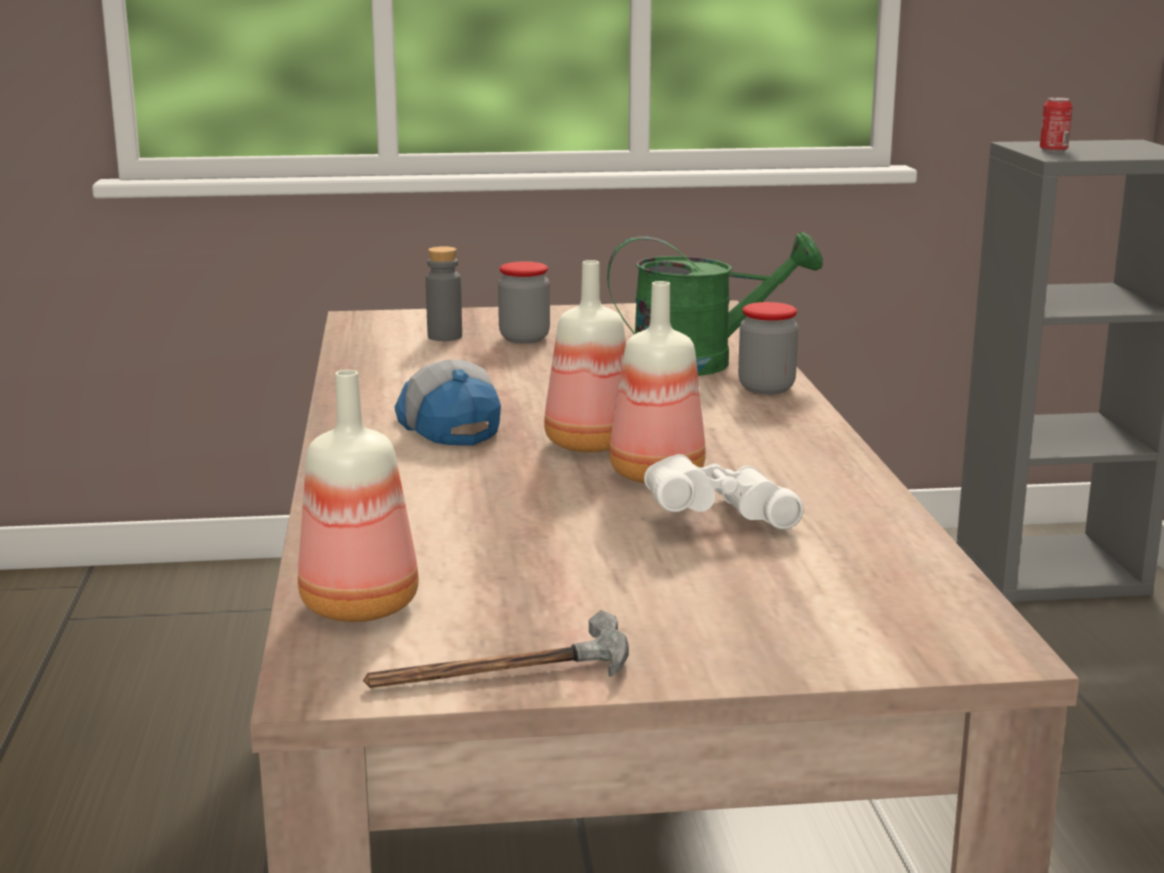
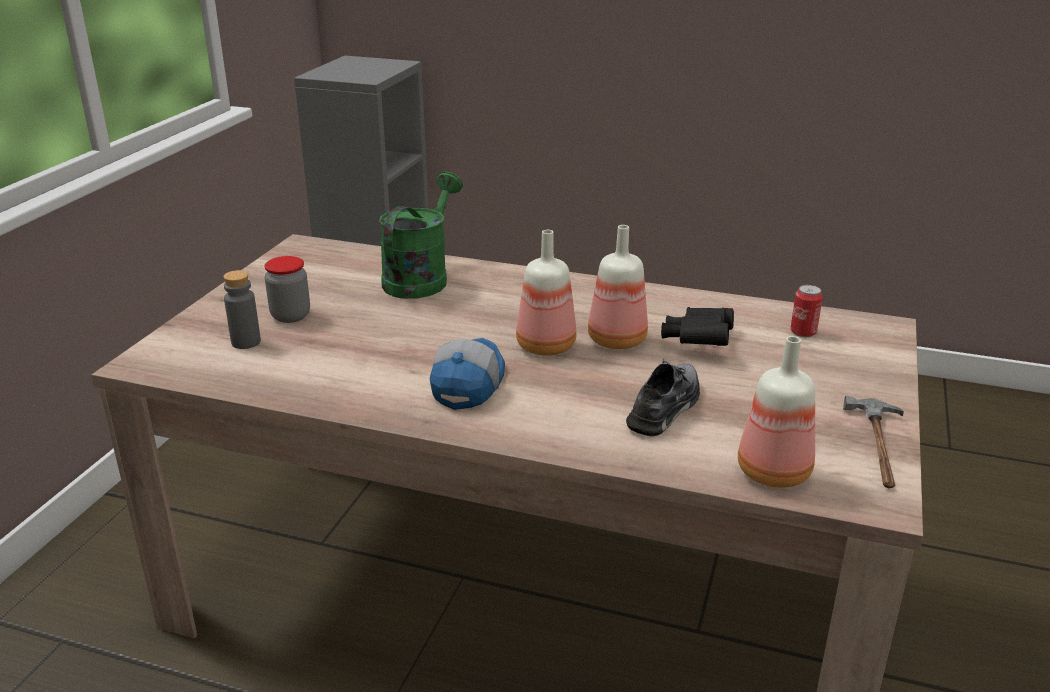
camera: 65 degrees left, 10 degrees up
(445, 426) = (466, 384): cap -> cap turned 105 degrees clockwise
(487, 525) = (665, 407): none -> grey shoe
(716, 519) = (697, 342): white binoculars -> black binoculars
(766, 388) = (490, 274): jar -> none
(1053, 150) = (348, 75): can -> can (803, 332)

